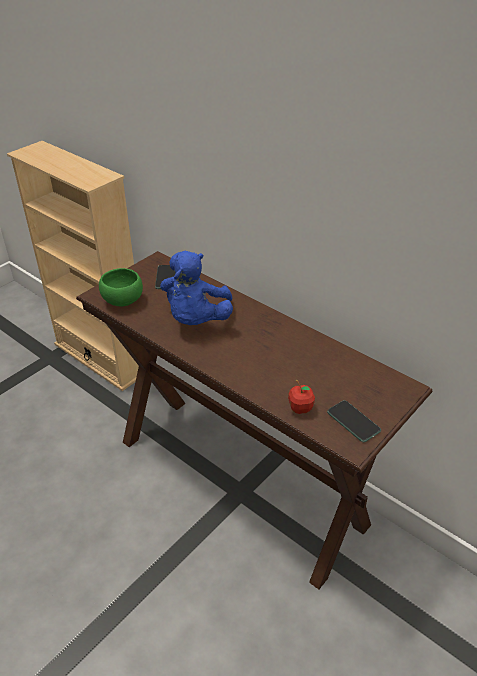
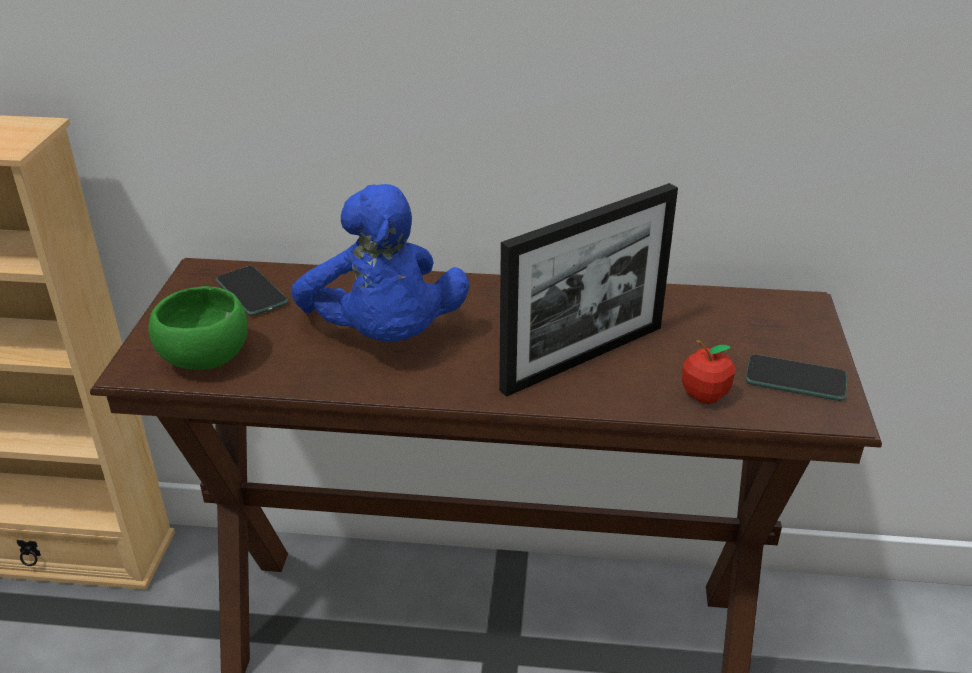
camera: 35 degrees left, 5 degrees down
(267, 366) = (583, 358): none -> picture frame

